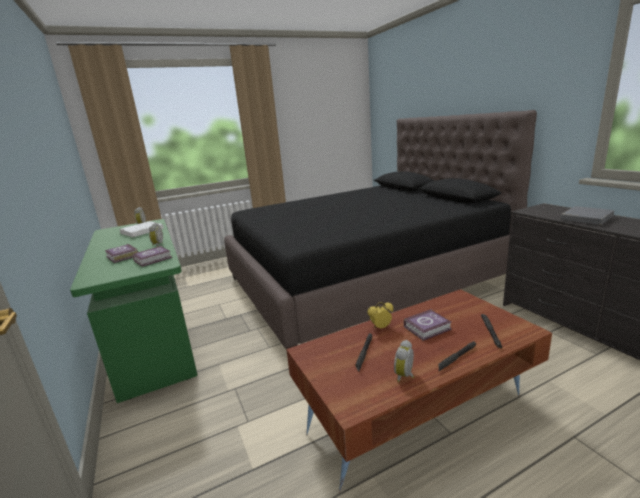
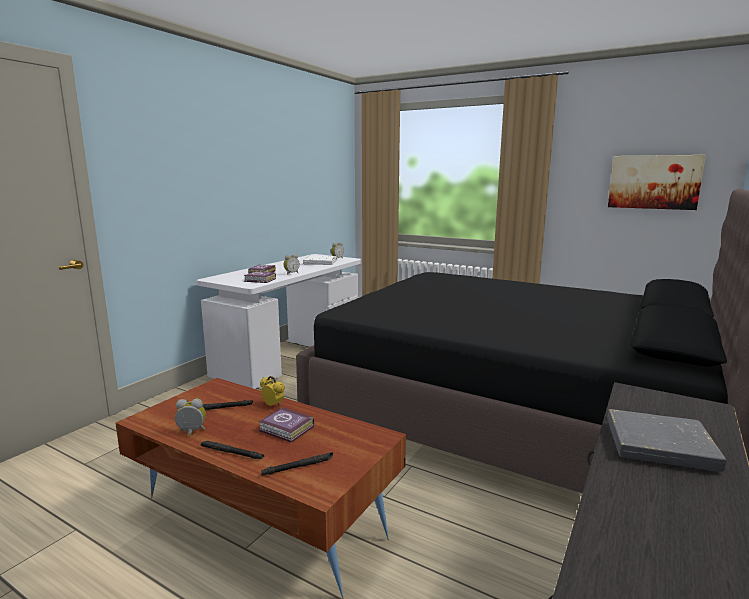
camera: 55 degrees right, 5 degrees down
(153, 337) = (291, 356): green desk -> white desk
(333, 121) = (654, 182): none -> picture

